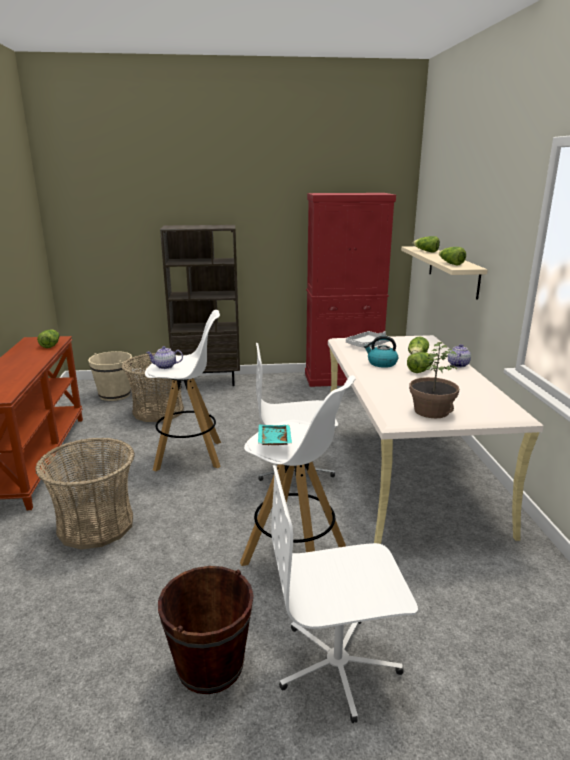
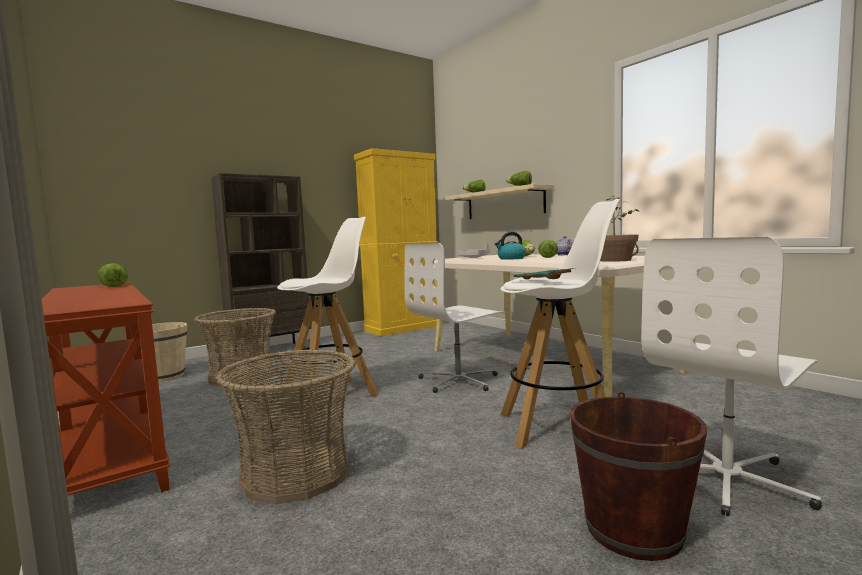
camera: 30 degrees left, 15 degrees down
(165, 366) = (307, 279): teapot -> none
(343, 378) = (403, 328): red cabinet -> yellow cabinet

